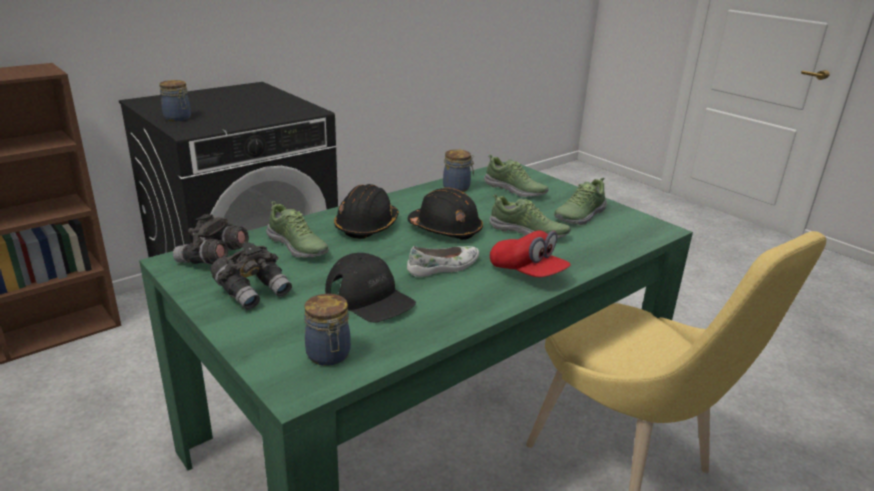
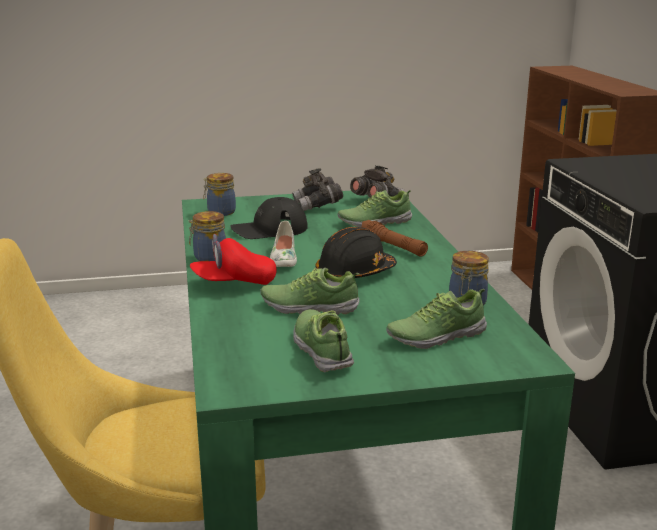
camera: 120 degrees right, 5 degrees down
(178, 118) = (621, 162): jar -> jar (208, 257)
(367, 226) = (393, 247): black hard hat -> brown flashlight
(528, 232) = (309, 307): shoe -> shoe turned 45 degrees clockwise

